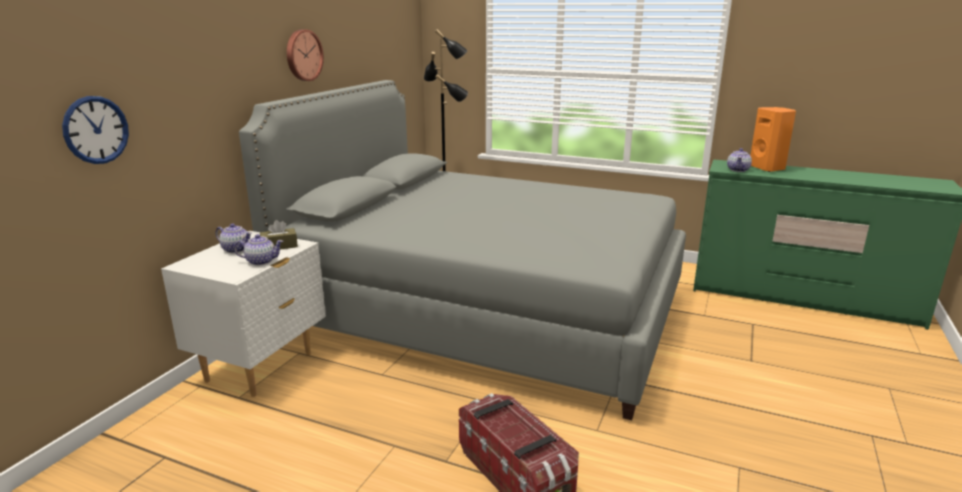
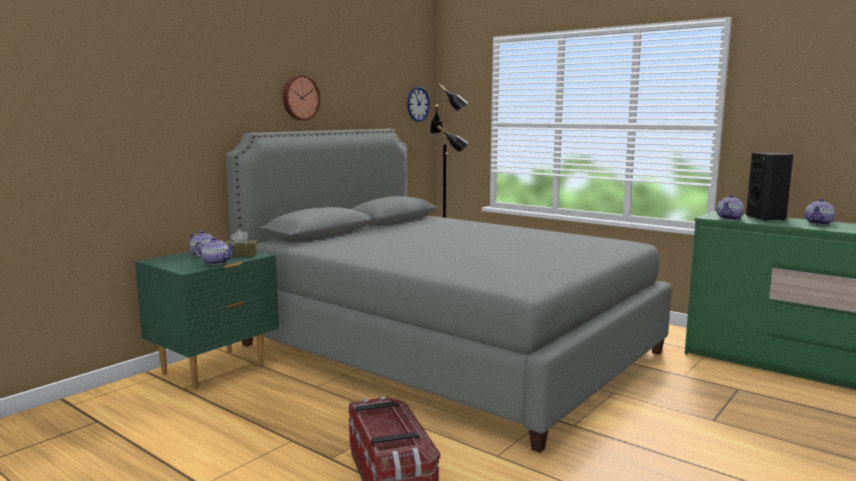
camera: 15 degrees right, 10 degrees down
(96, 130) = (93, 136): wall clock -> wall clock (418, 104)
(261, 367) = (214, 369): white nightstand -> green nightstand
(768, 168) = (767, 218): orange speaker -> black speaker
(812, 172) = (819, 223): none -> teapot

